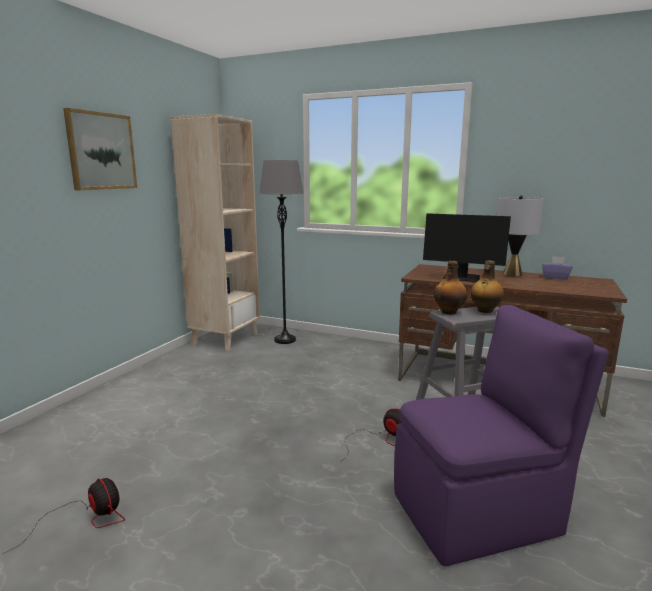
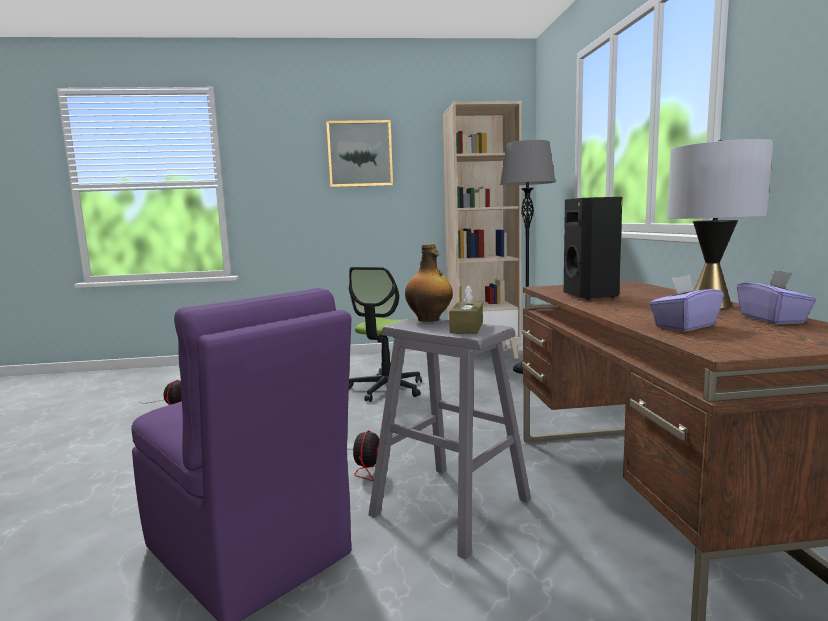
camera: 60 degrees right, 5 degrees down
(240, 391) = (386, 389): none -> office chair
(461, 278) = (592, 296): monitor -> black speaker
(484, 311) = (467, 328): bottle -> brown tissue box
(560, 287) = (684, 326): none -> purple tissue box

